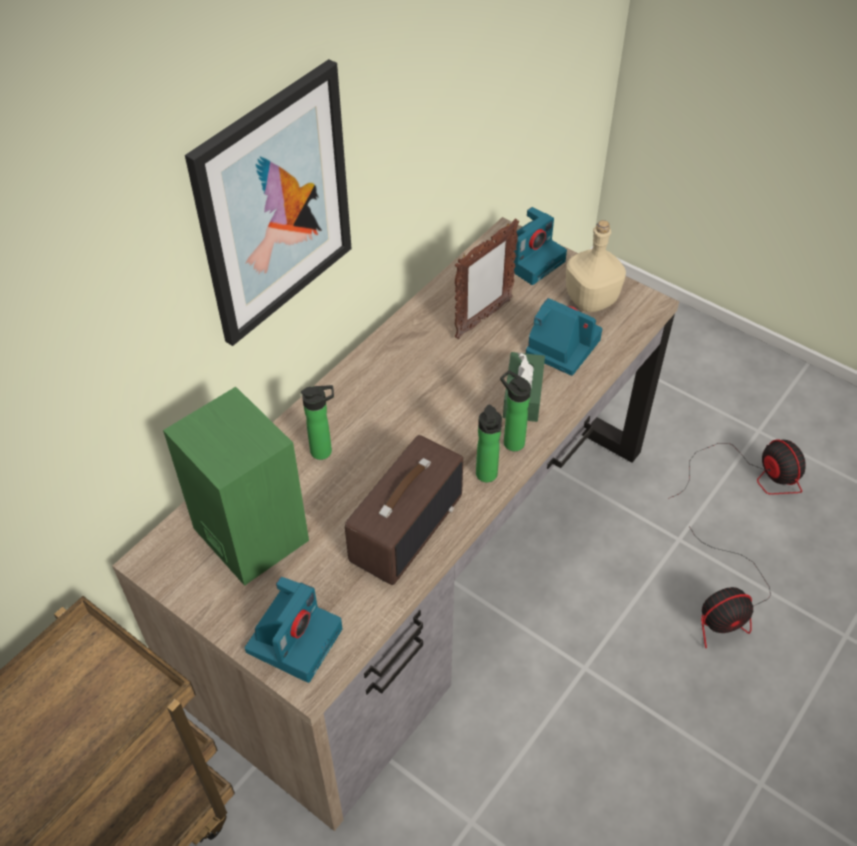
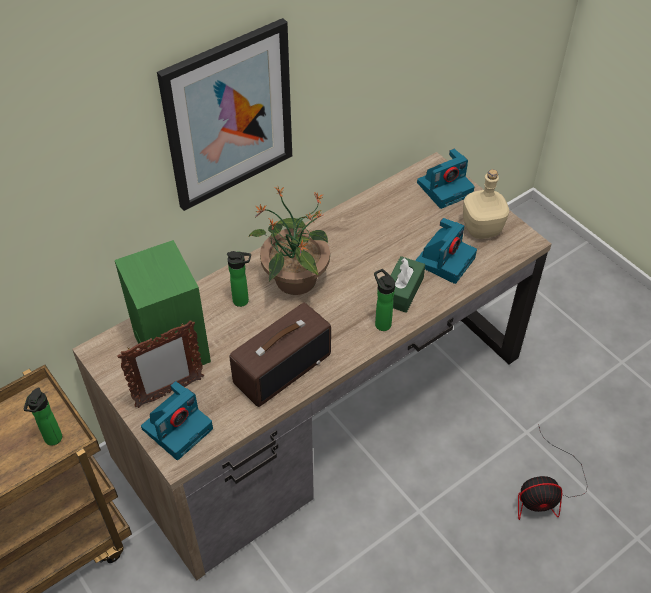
camera: 15 degrees right, 0 degrees up
(382, 411) = (295, 280): none -> potted plant
(483, 319) = (393, 227): picture frame -> picture frame (169, 392)
(487, 477) = (354, 345): bottle -> bottle (52, 440)
(561, 346) = (445, 260): camera -> camera turned 75 degrees clockwise
(750, 476) = (602, 396): fan -> none

